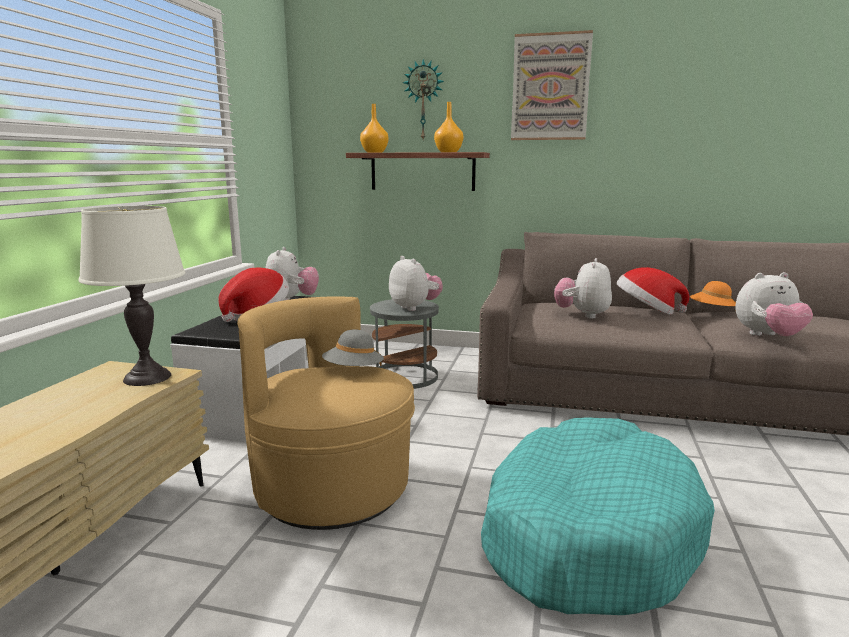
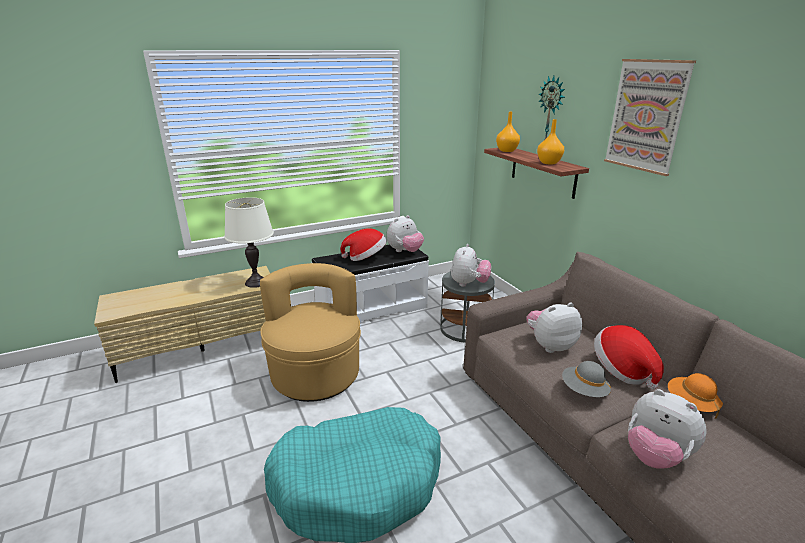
camera: 50 degrees right, 10 degrees up
(353, 371) = (331, 318): grey hat -> grey hat (584, 391)

